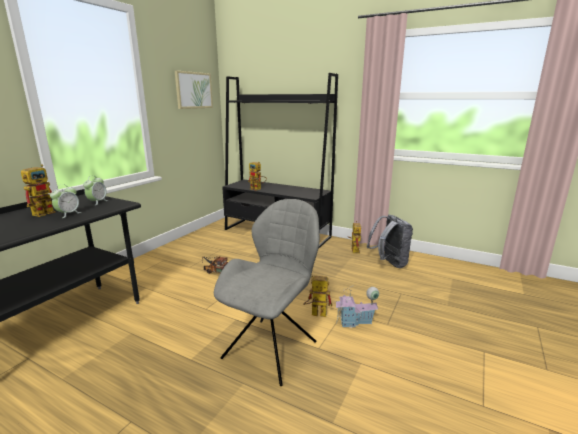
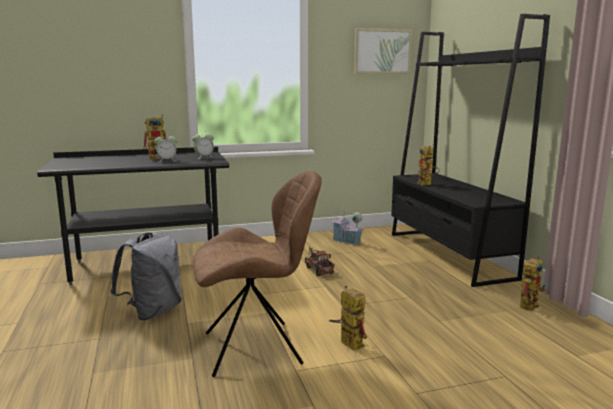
camera: 45 degrees right, 5 degrees down
(272, 348) = (256, 347): grey chair -> brown chair
(355, 322) = (379, 371): toy house -> toy house (346, 241)
(389, 263) = (558, 339): grey backpack -> grey backpack (153, 311)

